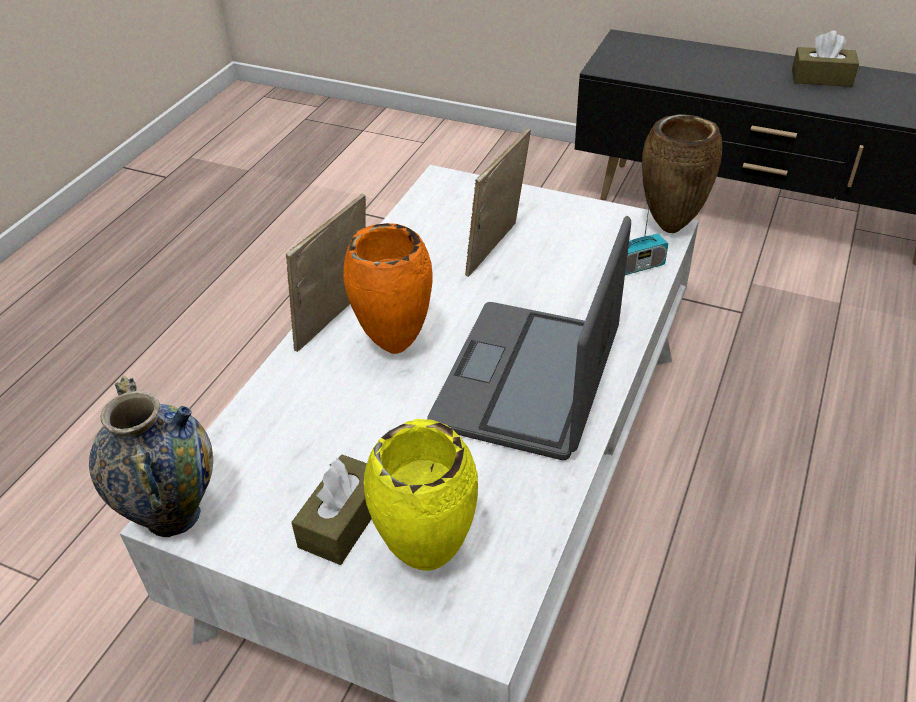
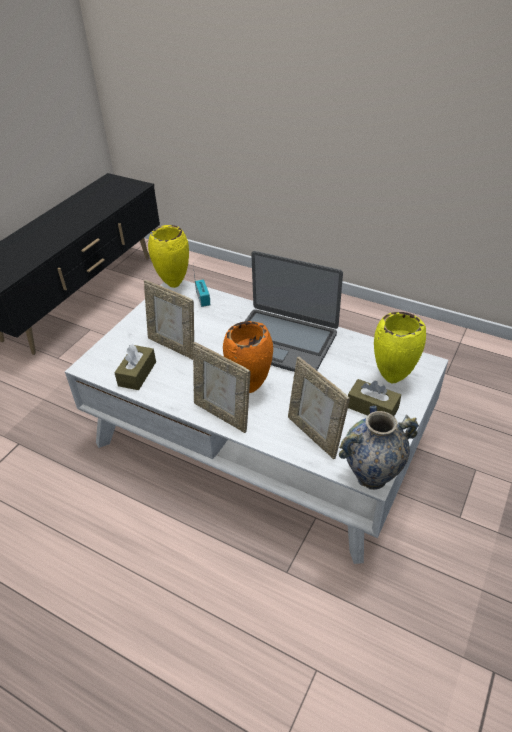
camera: 85 degrees left, 0 degrees up
(280, 435) = (314, 435): none -> picture frame
(670, 227) = (173, 285): brown vase -> yellow vase
(821, 78) = (66, 215): brown tissue box -> brown tissue box (137, 374)

